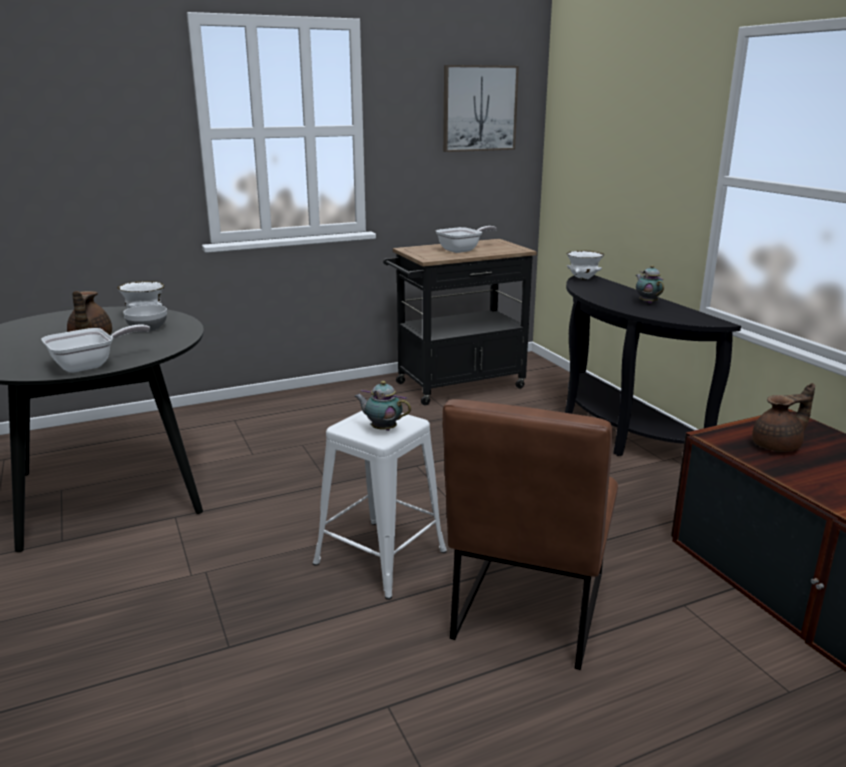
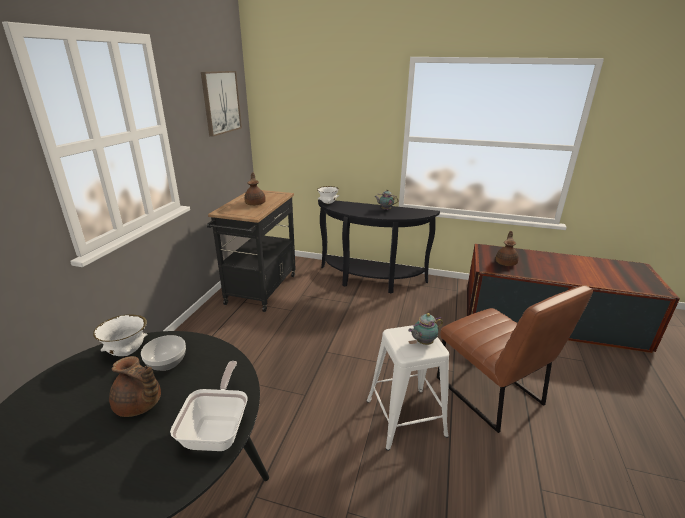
camera: 50 degrees left, 5 degrees up
(462, 250) = (255, 203): frying pan -> brown teapot

